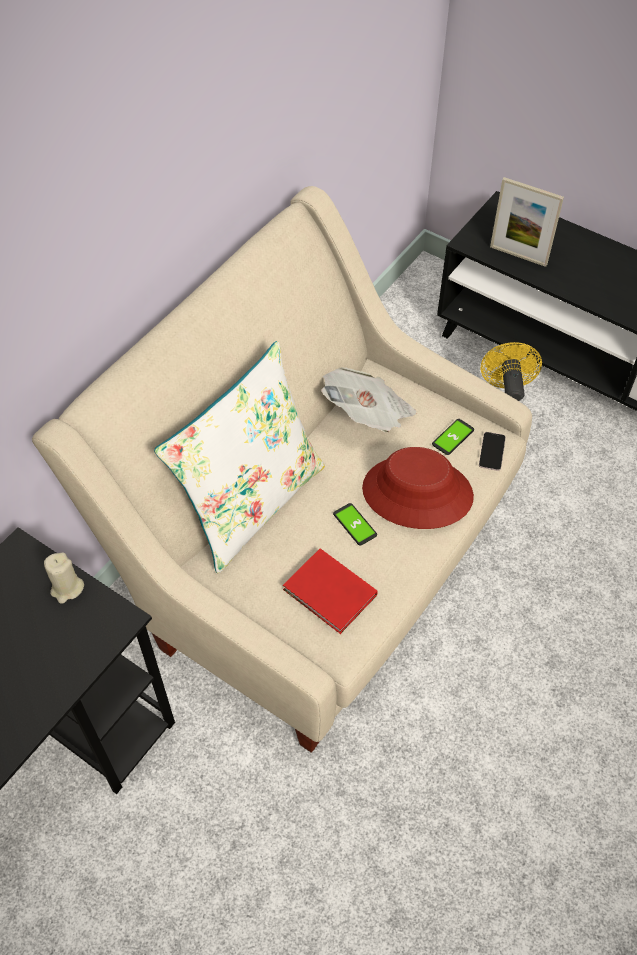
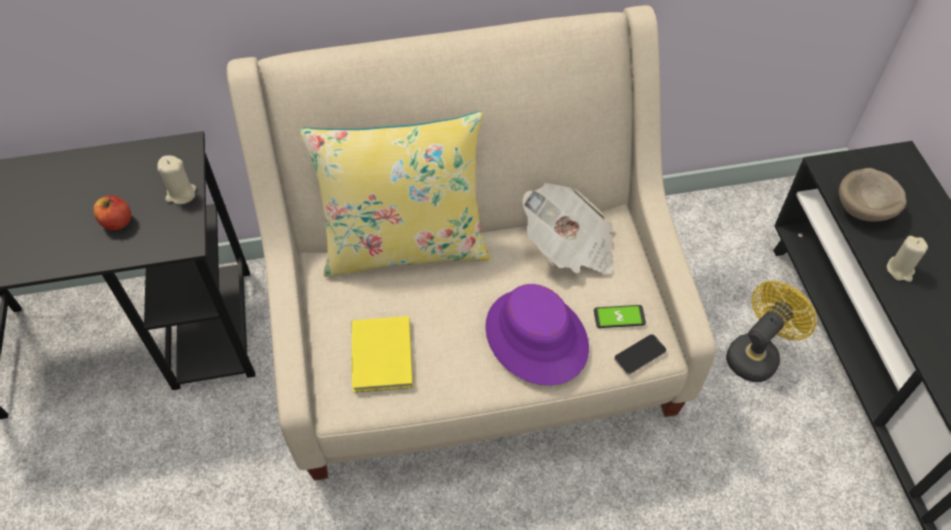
camera: 45 degrees right, 0 degrees up
(39, 653) = (117, 222): none -> apple
(251, 503) = (405, 245): white pillow -> yellow pillow
(330, 594) = (380, 358): red book -> yellow book
(354, 524) = (459, 321): phone -> none
(417, 493) = (536, 337): red hat -> purple hat
(518, 255) = (865, 209): picture frame -> beige bowl
(576, 281) = (900, 270): none -> beige candle

